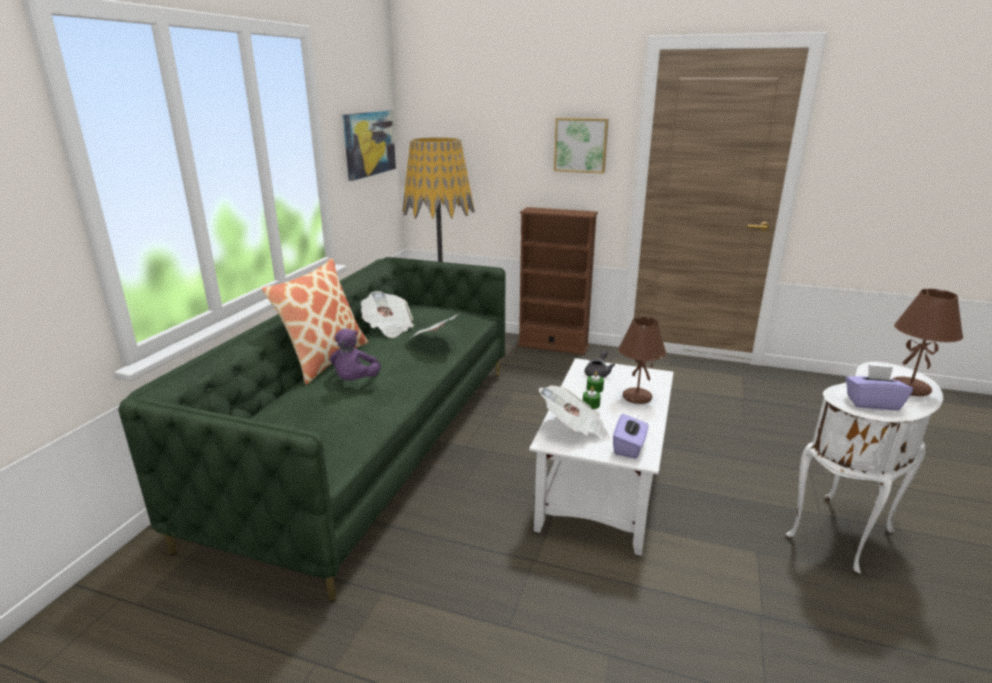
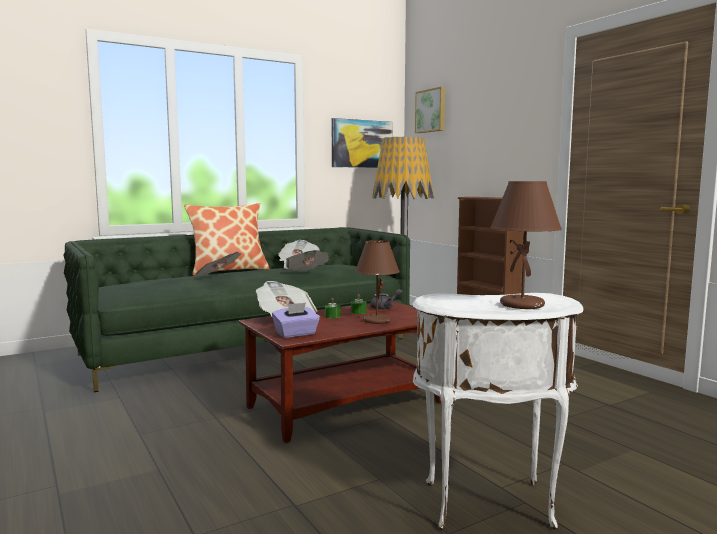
camera: 40 degrees right, 15 degrees down
(355, 381) = (217, 278): purple plush toy -> newspaper
(581, 145) = (517, 136): picture -> picture (431, 110)
(602, 482) = (347, 404): white coffee table -> brown coffee table
(872, 403) = (446, 302): purple tissue box -> none

